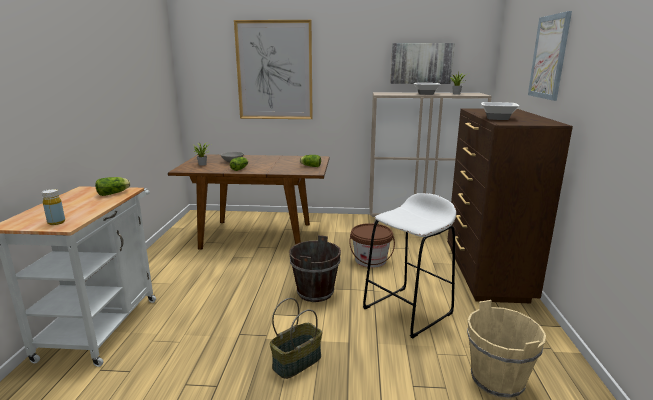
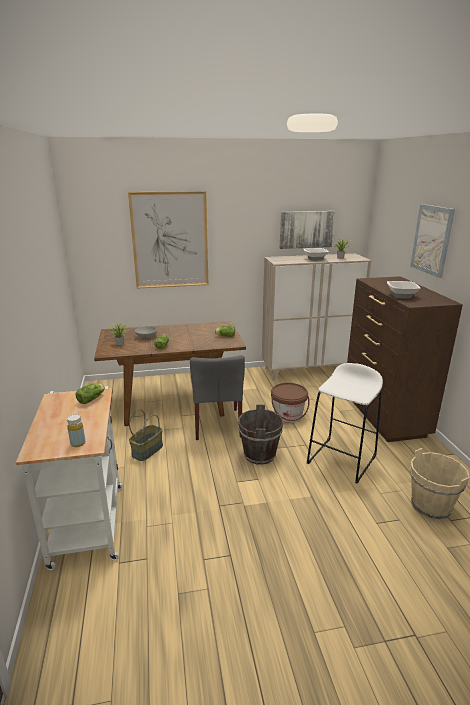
camera: 15 degrees left, 5 degrees up
(289, 258) = (217, 424): none -> grey chair
(297, 361) = (281, 521): basket -> basket (147, 450)

